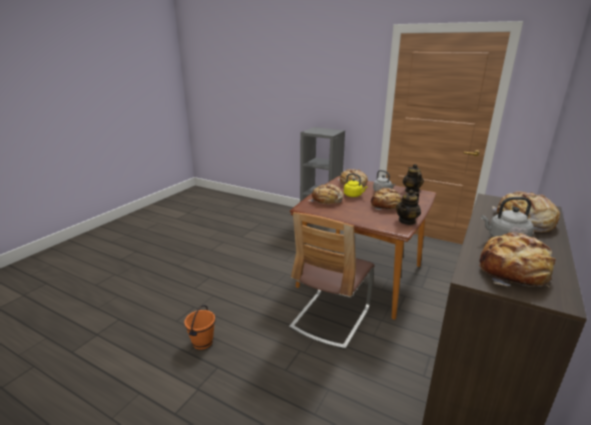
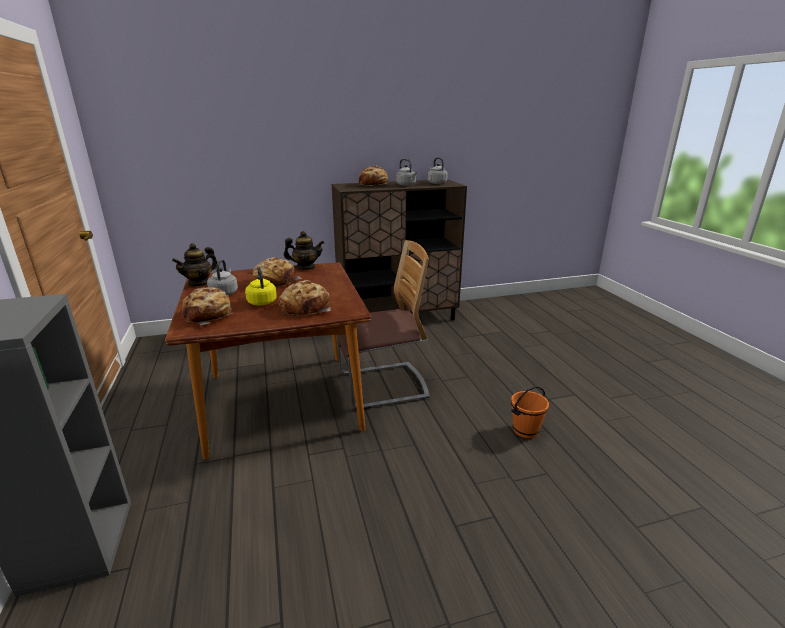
camera: 135 degrees left, 0 degrees up
(514, 272) = (436, 183): bread -> grey kettle

